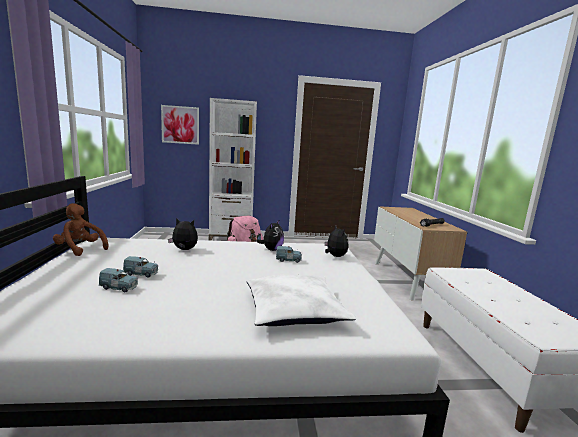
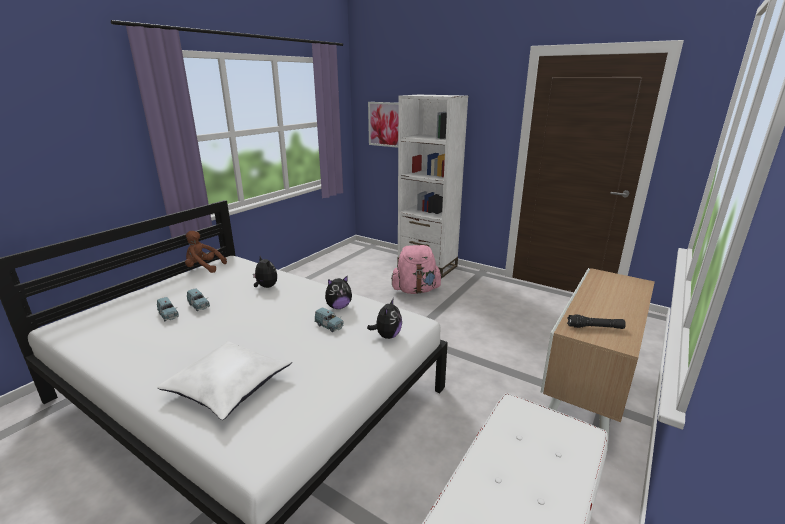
camera: 40 degrees right, 10 degrees up
(80, 249) = (203, 268): brown plush toy -> brown plush toy turned 60 degrees counterclockwise

